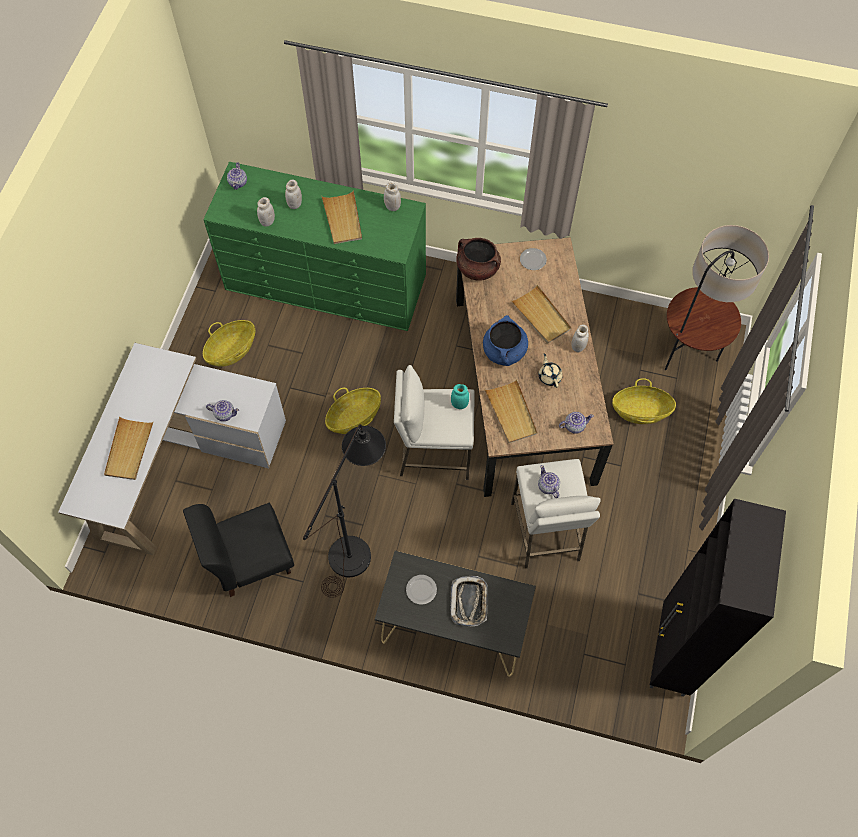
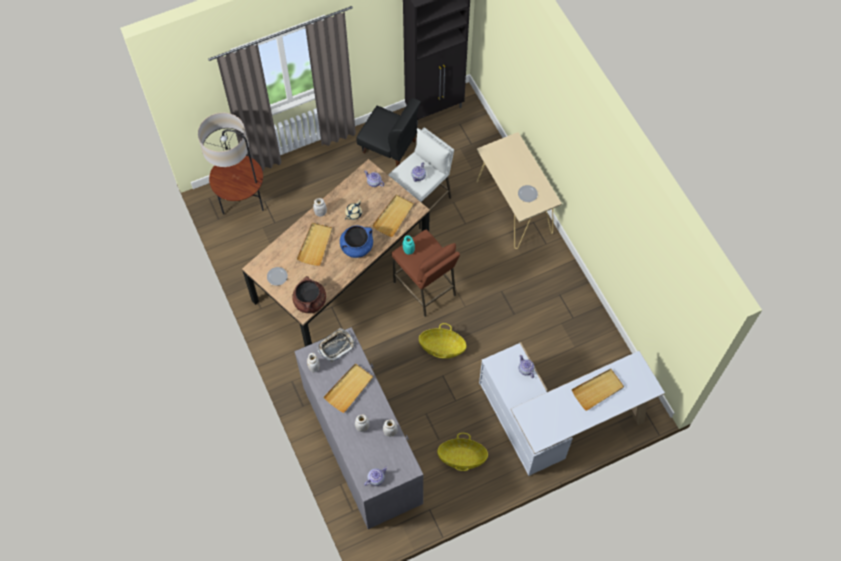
camera: 130 degrees left, 0 degrees up
(250, 559) = (574, 330): black chair -> black chair (389, 147)
(326, 282) = (362, 444): green dresser -> grey dresser
(356, 546) = (516, 285): black floor lamp -> none
(434, 453) = (425, 288): white stool -> brown stool
(453, 628) = (514, 207): black console table -> beige console table
(469, 602) = (513, 169): tray -> tray (336, 346)
(640, 411) = (303, 205): basket -> none

